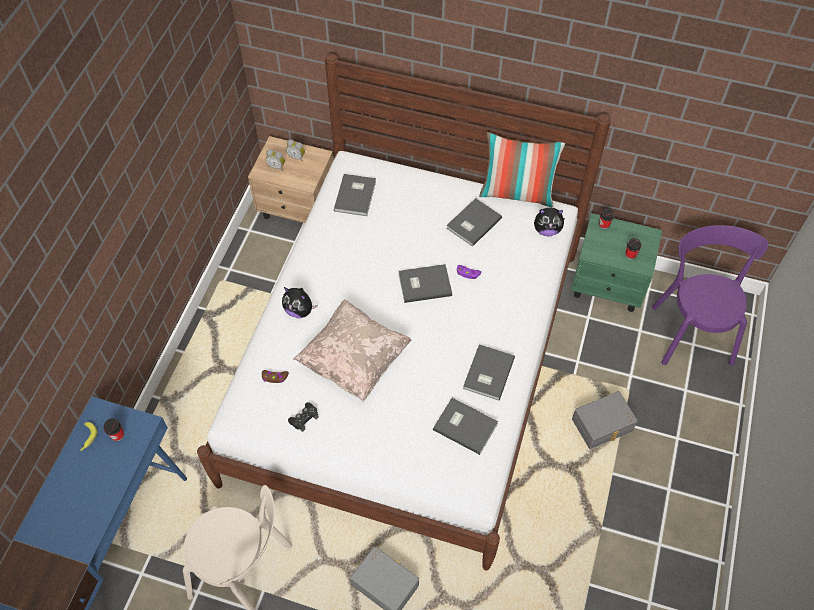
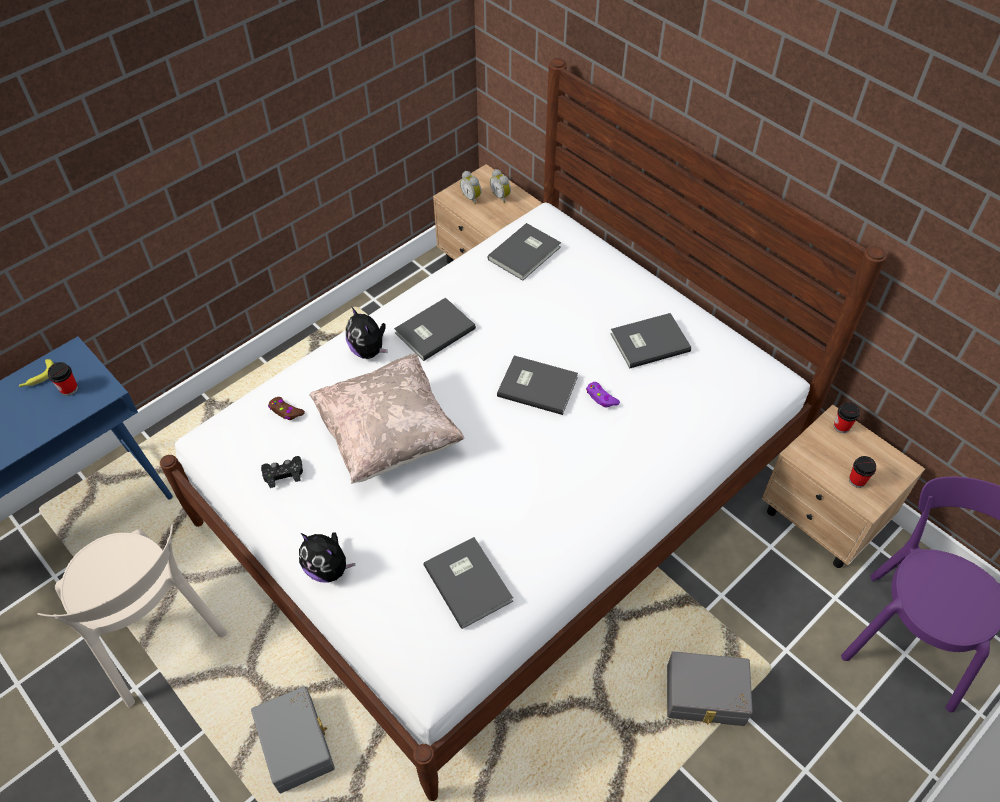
camera: 30 degrees right, 5 degrees down
(487, 373) = (542, 530): grey book -> grey book (433, 330)
(517, 193) = (733, 331): pillow -> none
(547, 230) = (744, 391): plush toy -> plush toy (328, 568)
(608, 286) = (823, 520): green nightstand -> beige nightstand

